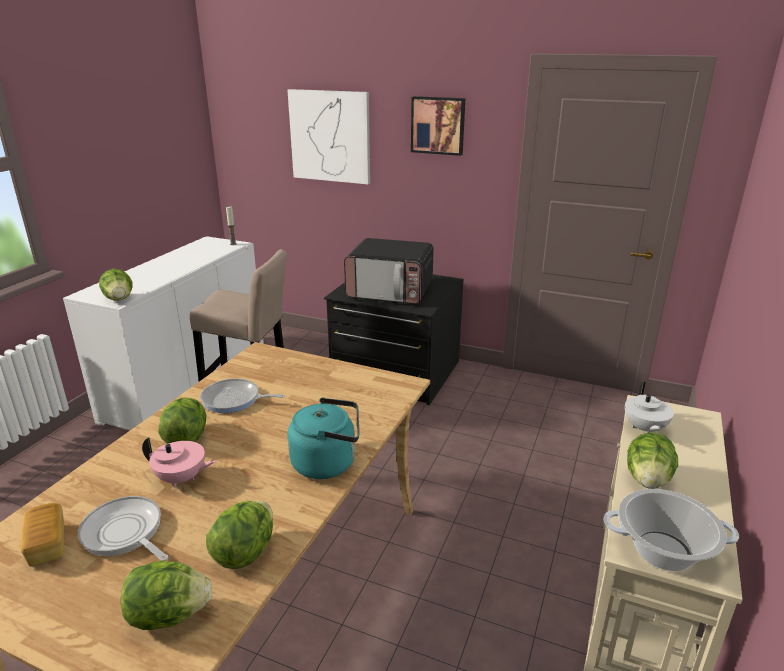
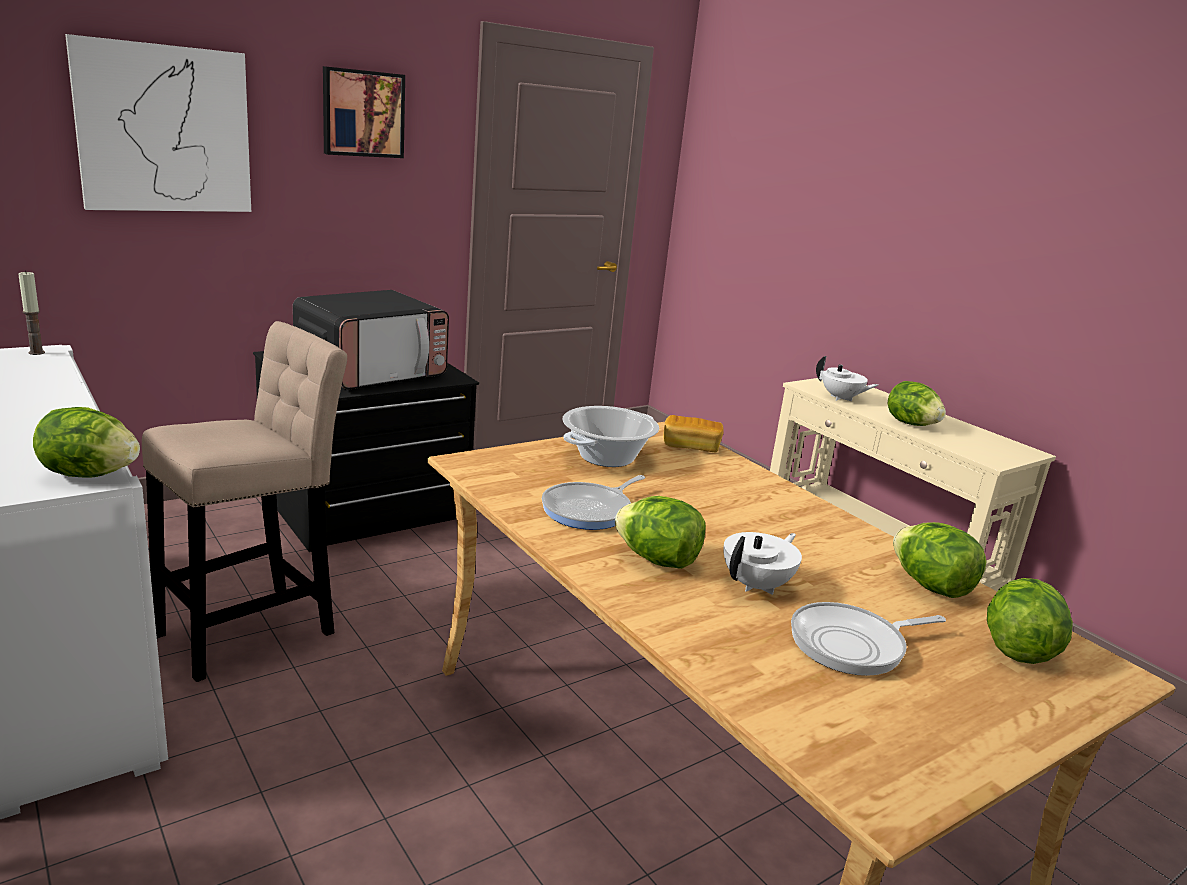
camera: 60 degrees left, 5 degrees down
(47, 545) = (844, 704): bread -> bread (691, 446)
(181, 478) = (757, 585): pink teapot -> white teapot
(328, 463) = (795, 506): turquoise kettle -> none
(663, 550) = (998, 453): cooking pot -> cooking pot (606, 457)

